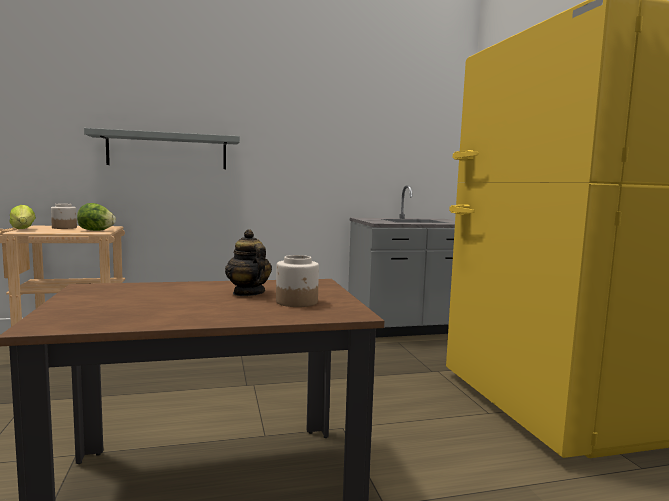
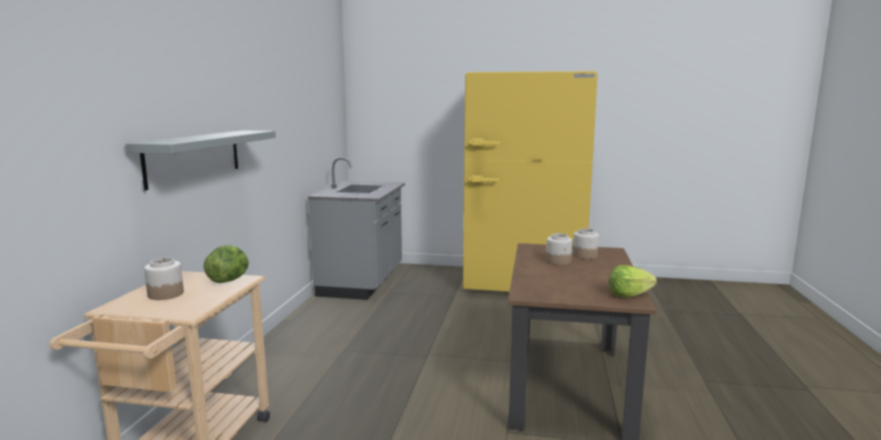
camera: 65 degrees left, 5 degrees up
(23, 229) = (169, 311): lettuce -> lettuce (629, 295)
(248, 293) = (558, 261): teapot -> jar

